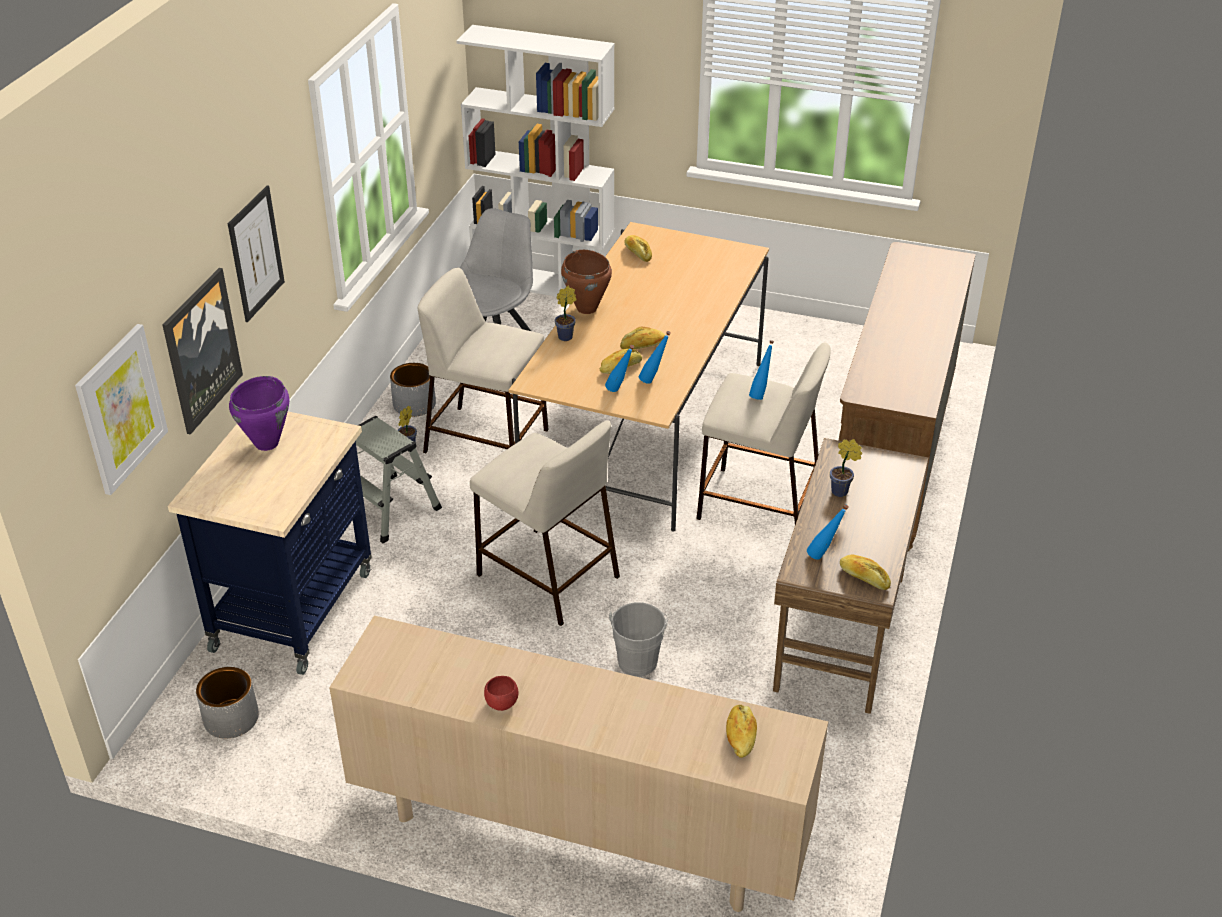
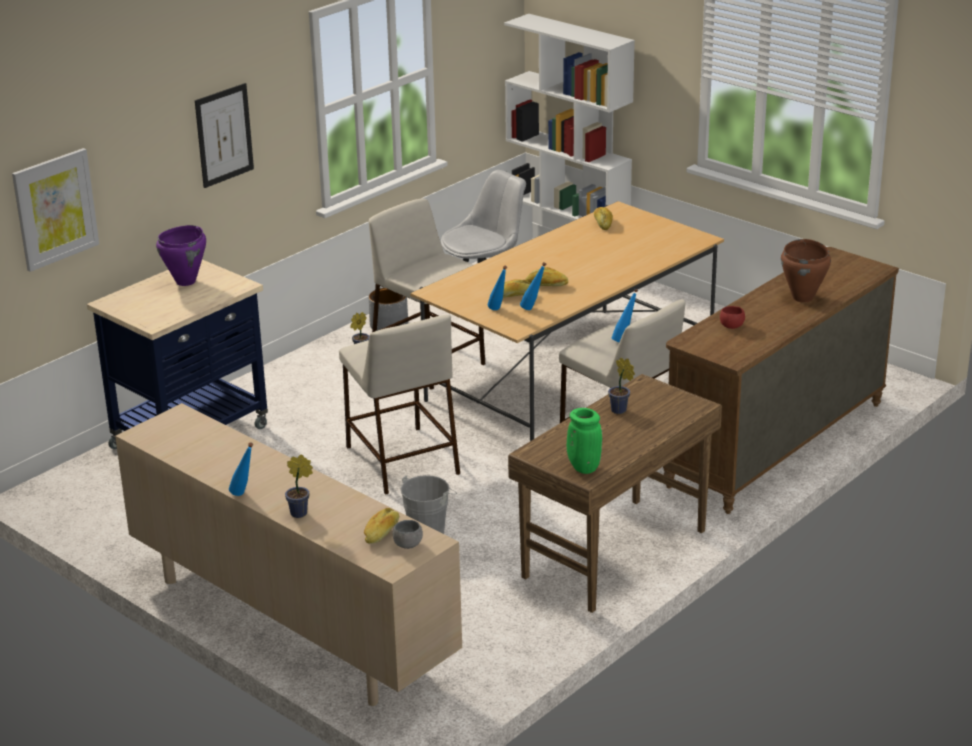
camera: 25 degrees right, 10 degrees down
(201, 350) = (149, 193): picture -> none
(232, 719) = (95, 492): grey planter -> none
(389, 508) = (314, 389): grey step ladder -> none
(501, 703) = (225, 472): red bowl -> red bowl (731, 326)
(567, 336) = (489, 268): potted plant -> potted plant (301, 513)
(587, 308) = (523, 252): brown cooking pot -> brown cooking pot (803, 298)
(780, 743) = (408, 544): none -> grey bowl
(824, 556) = (563, 447): blue bottle -> blue bottle (244, 495)
(864, 578) = (583, 468): bread -> green vase

